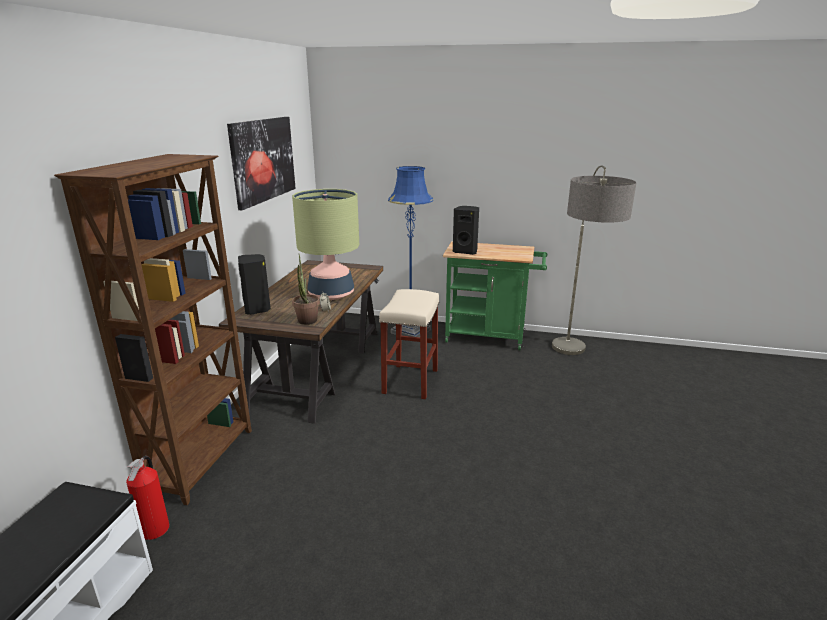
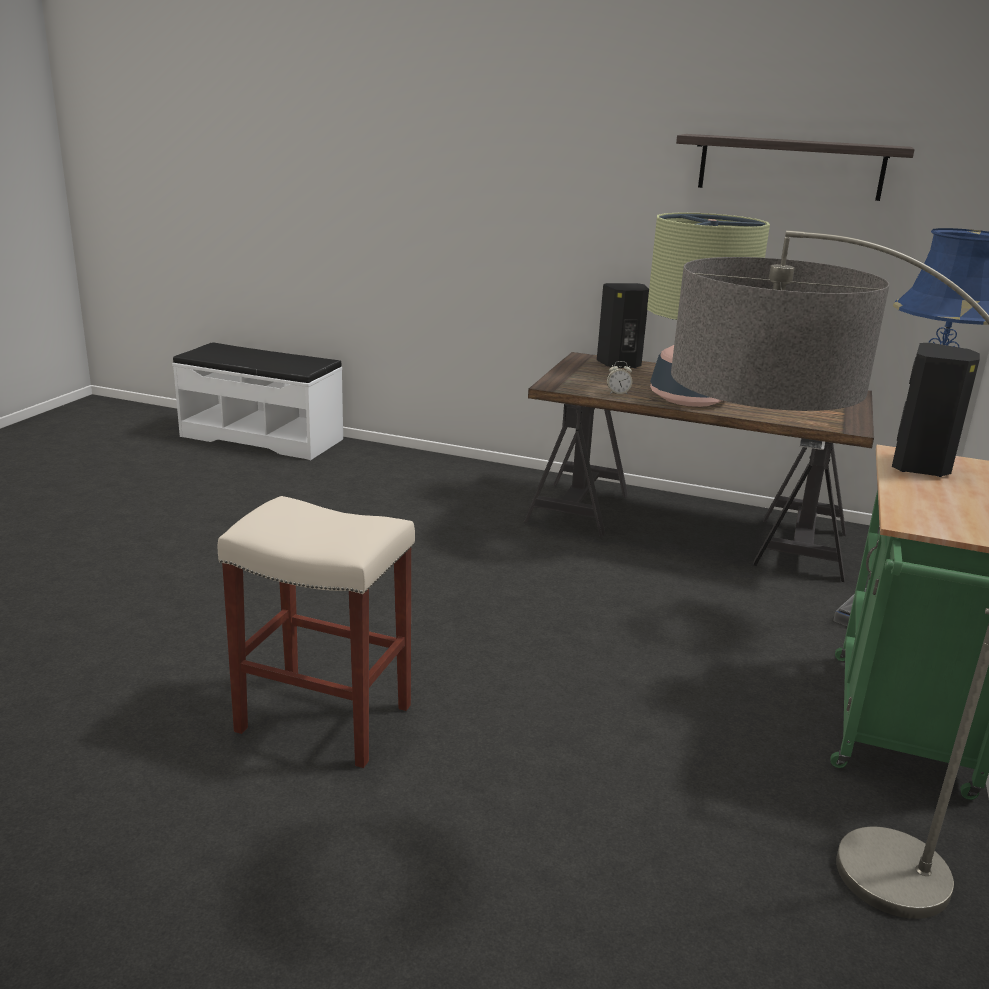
camera: 95 degrees right, 0 degrees up
(156, 529) = (361, 457): fire extinguisher -> none
(203, 460) = (460, 468): brown bookcase -> none
(263, 160) = (790, 167): picture -> shelf
(307, 322) = (570, 384): potted plant -> none
(410, 382) = (646, 600): beige stool -> beige stool (322, 718)

